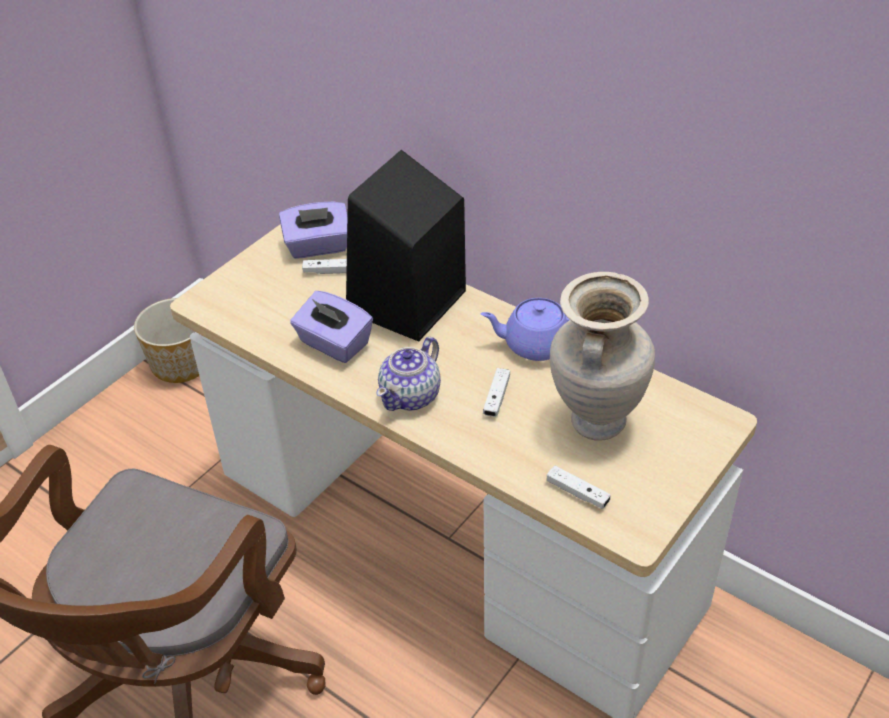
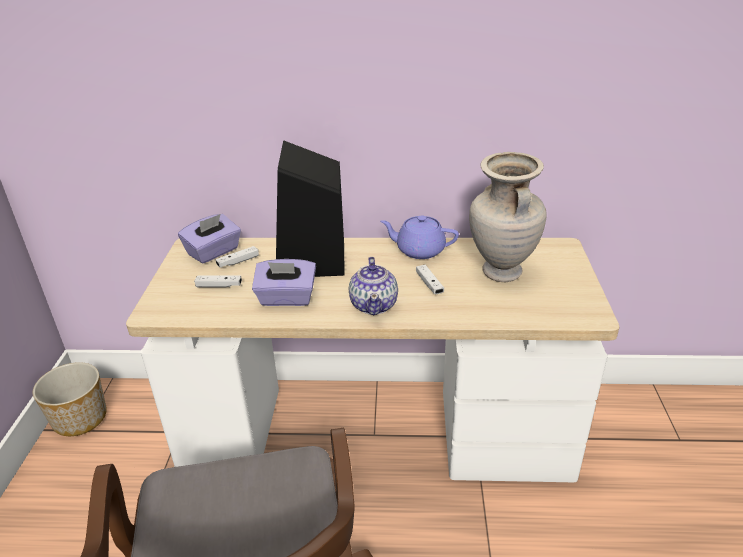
camera: 35 degrees left, 10 degrees down
(535, 344) = (419, 250): purple teapot -> purple teapot turned 45 degrees clockwise
(577, 493) = (536, 310): white game controller -> white game controller (219, 286)

